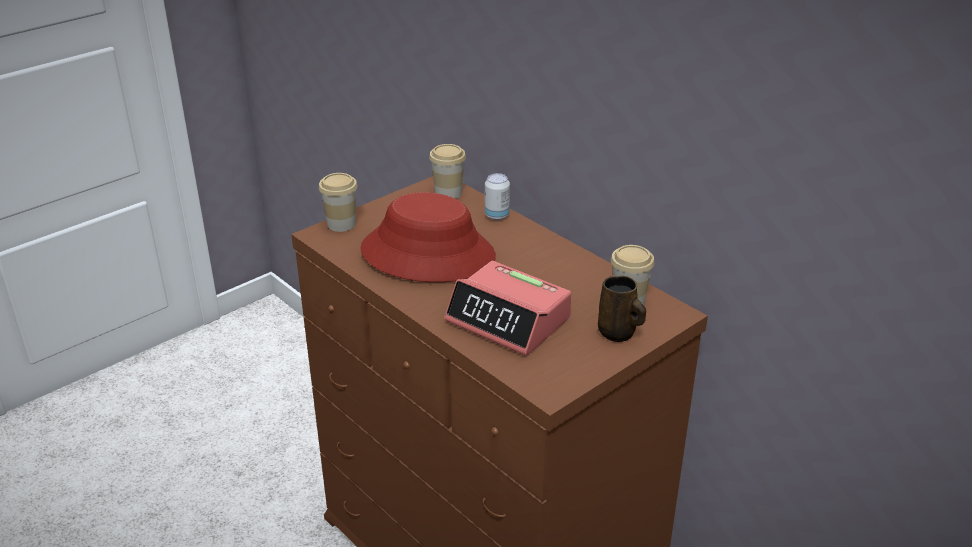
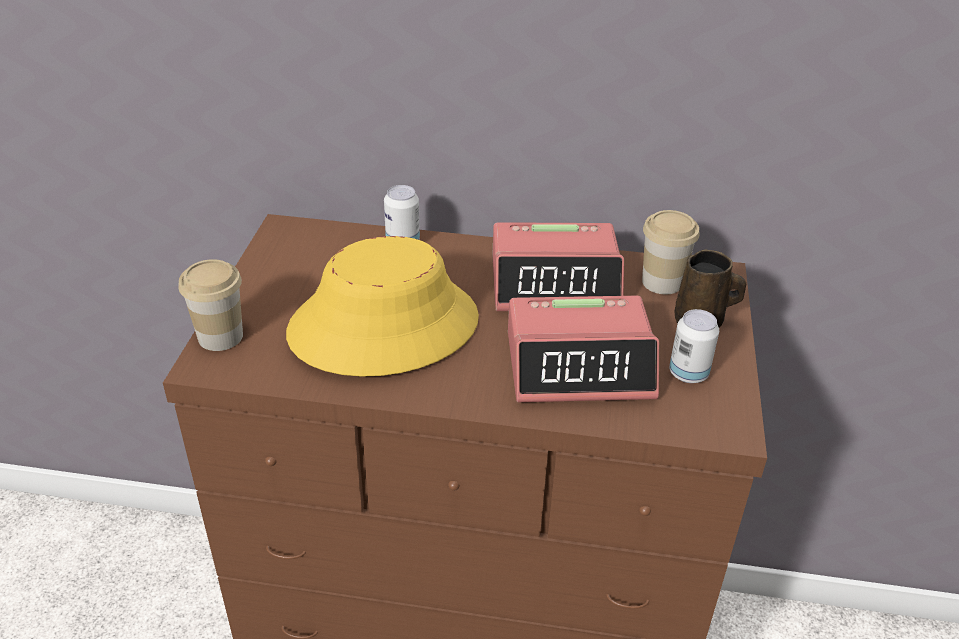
camera: 40 degrees left, 5 degrees up
(428, 254) = (384, 326): red hat -> yellow hat
(448, 193) = (310, 238): cup -> none
(557, 273) = (555, 283): none -> alarm clock
(567, 354) = (688, 373): none -> can

